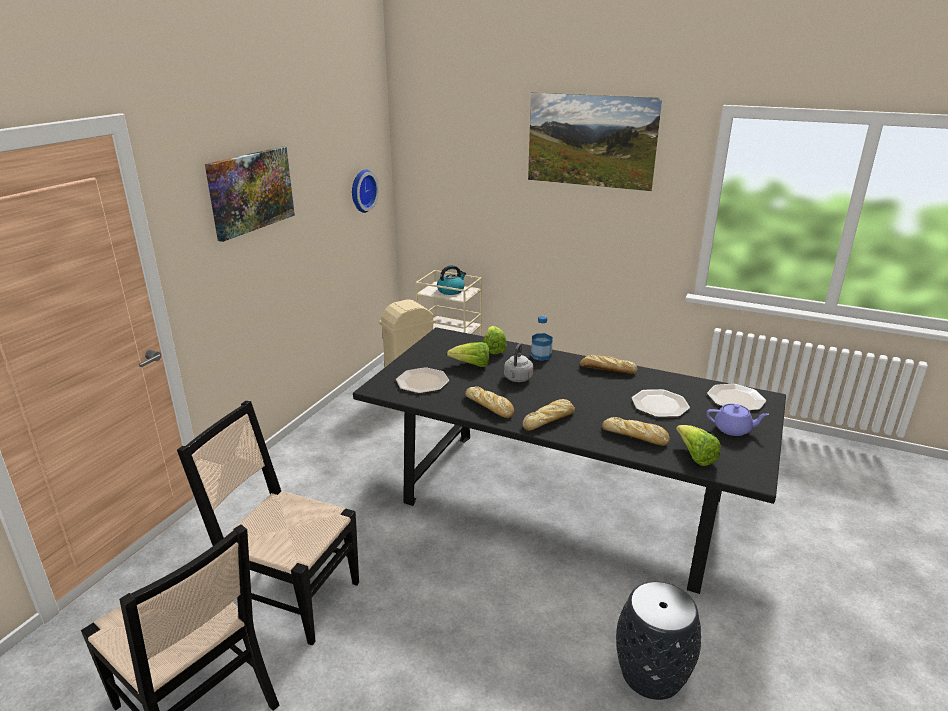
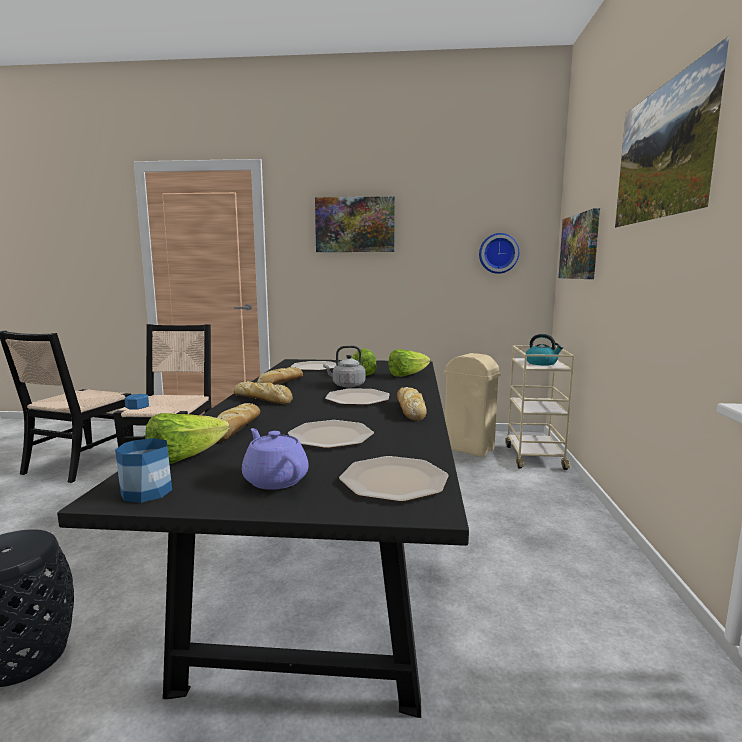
camera: 70 degrees right, 15 degrees down
(456, 182) = (580, 246): none -> picture
(541, 356) = (413, 388): bottle -> bottle (146, 491)
(566, 381) = (358, 398): none -> plate
(733, 429) = (275, 479): purple teapot -> purple teapot turned 150 degrees clockwise

